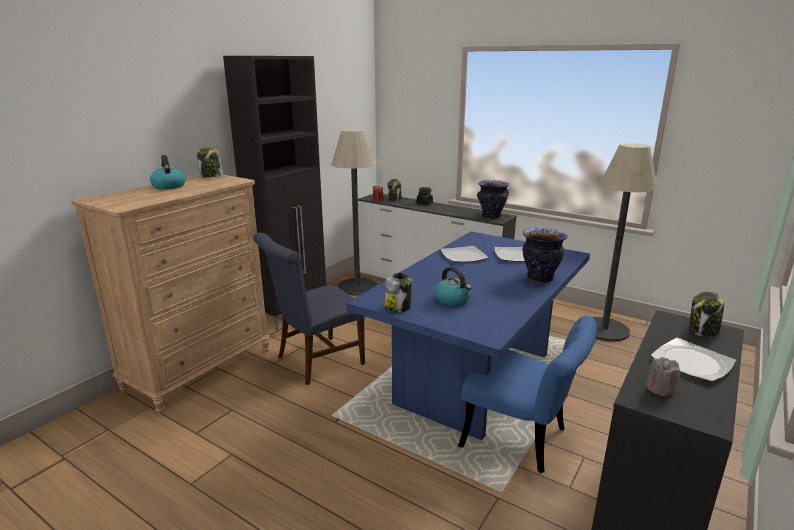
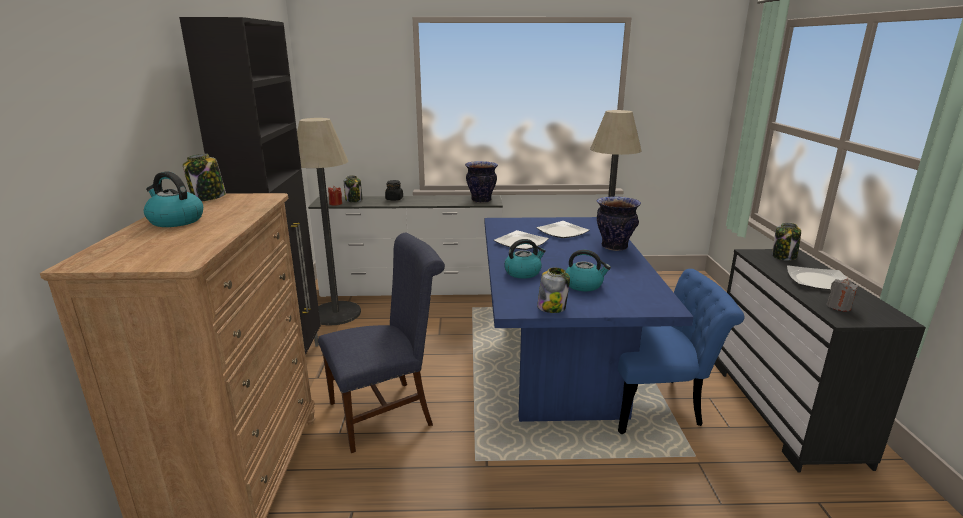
camera: 35 degrees left, 0 degrees up
(315, 362) = (387, 412): blue chair -> blue chair turned 135 degrees counterclockwise
(423, 278) = (523, 272): none -> kettle

